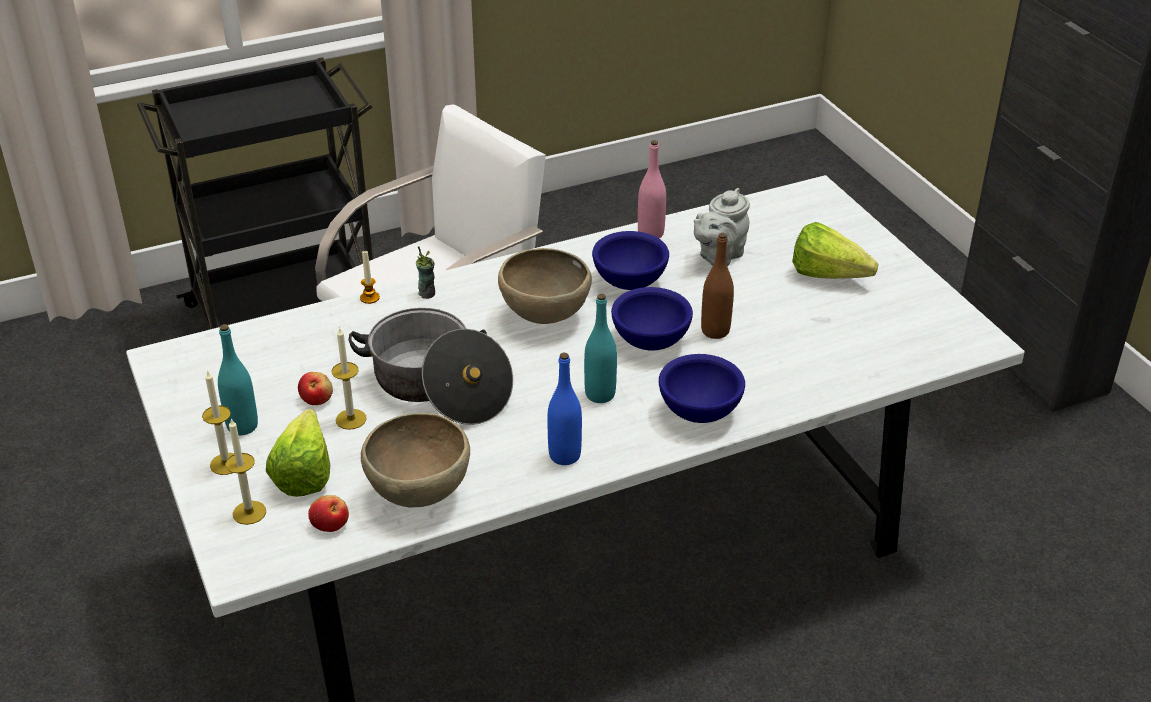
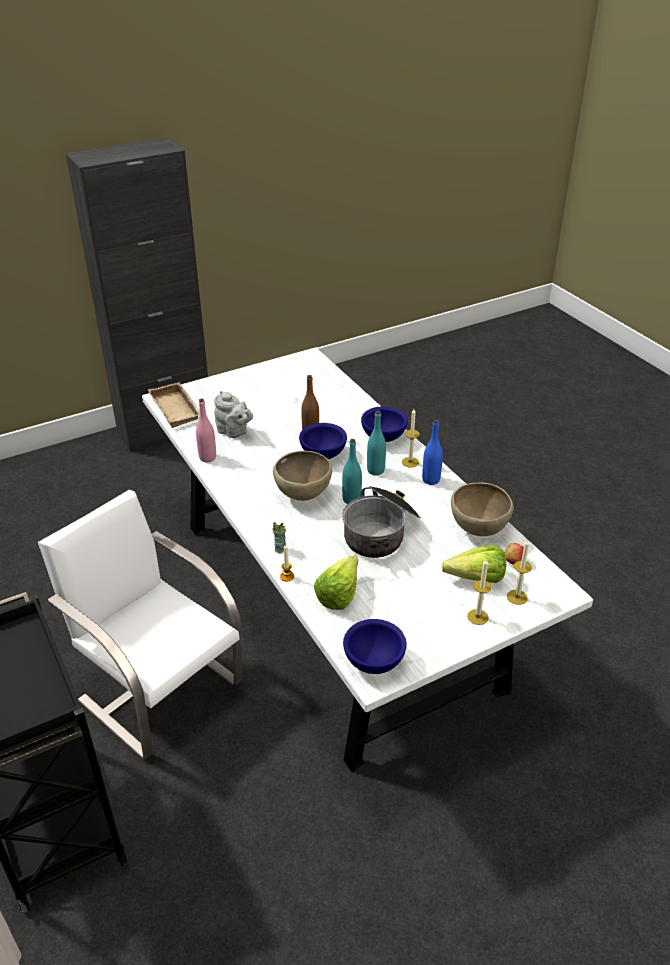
camera: 95 degrees left, 0 degrees up
(242, 426) = (439, 616): turquoise bottle -> turquoise bottle (351, 500)
(317, 399) = (403, 585): apple -> none
(351, 419) = (420, 566): candle -> candle (410, 462)
(631, 282) = (262, 463): blue bowl -> blue bowl (373, 661)
(784, 205) = (177, 409): none -> beige tray
(833, 278) = (256, 395): lettuce -> lettuce (342, 592)

